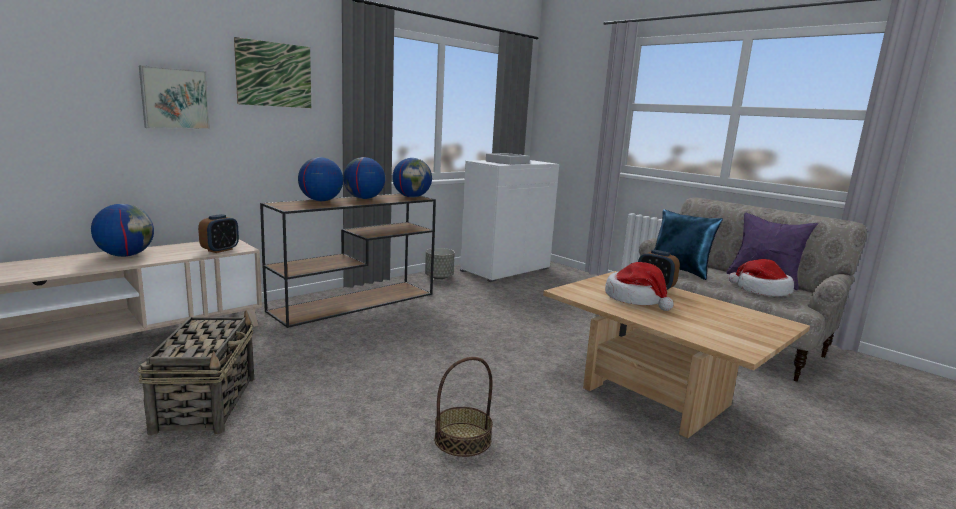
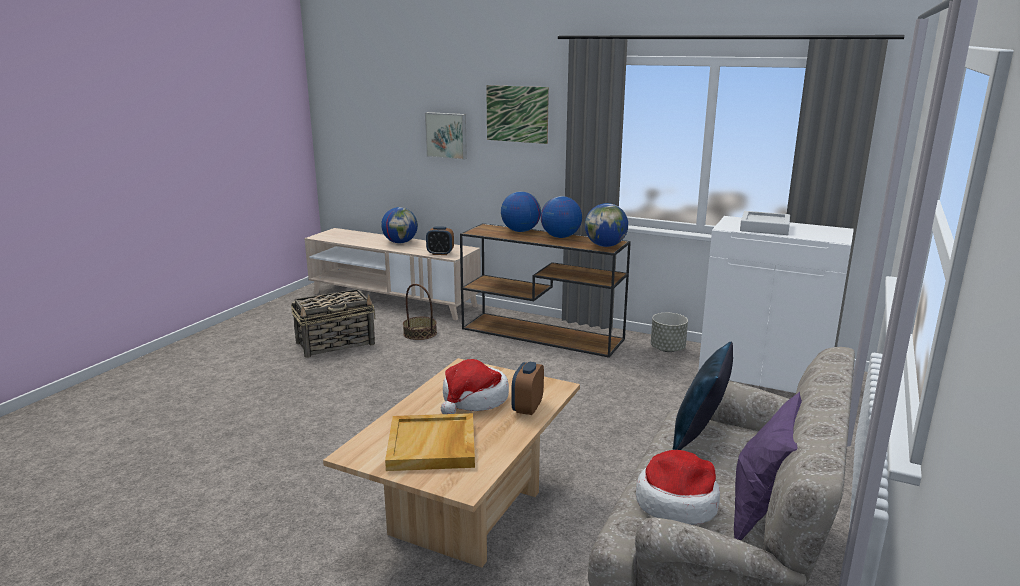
camera: 70 degrees right, 5 degrees up
(462, 439) = (333, 428): basket -> basket (420, 333)
(721, 322) = (432, 446): none -> beige tray

